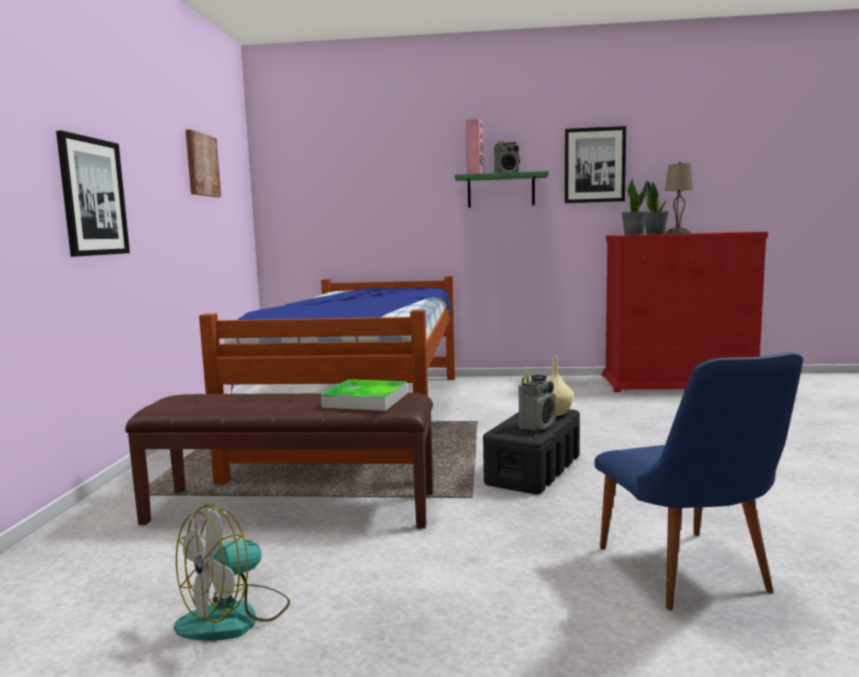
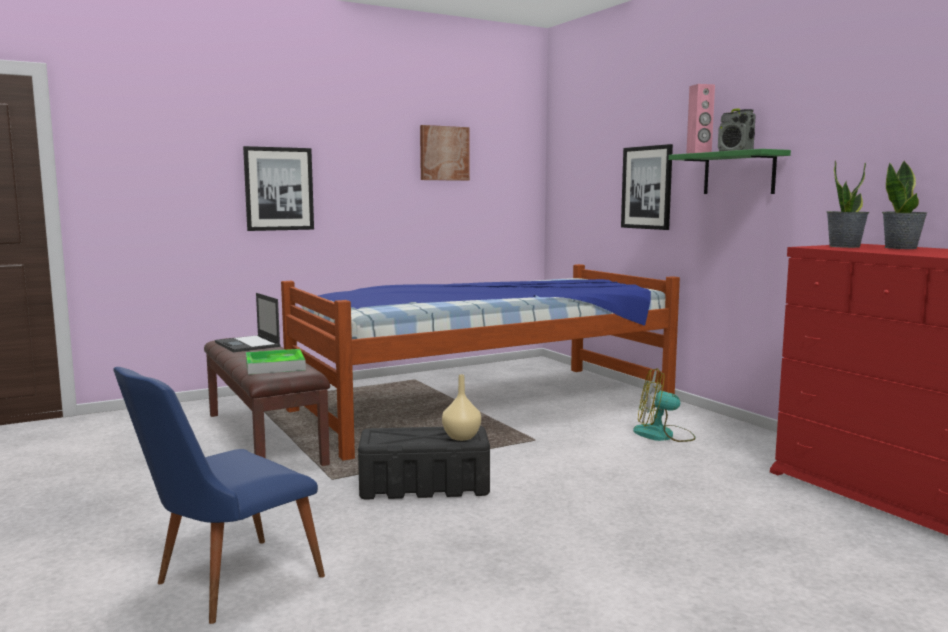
camera: 55 degrees right, 0 degrees up
(221, 400) = (248, 344): none -> laptop
(235, 617) = (103, 467): fan -> fan (663, 435)
(537, 426) = (408, 438): radio -> none
(594, 165) = (854, 136): picture -> picture (647, 187)
(677, 233) = (891, 251): beige table lamp -> none

